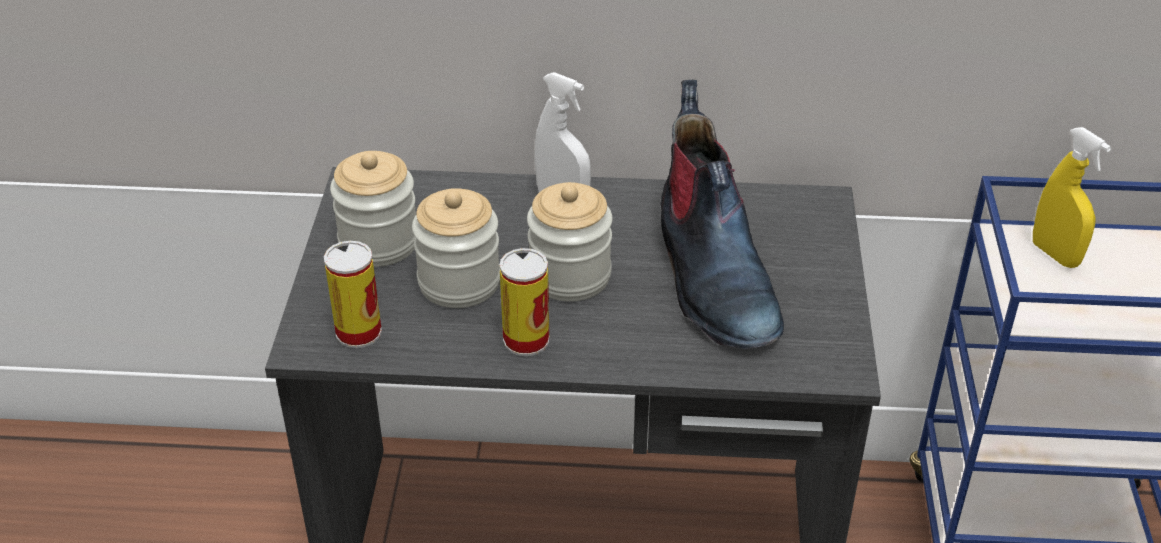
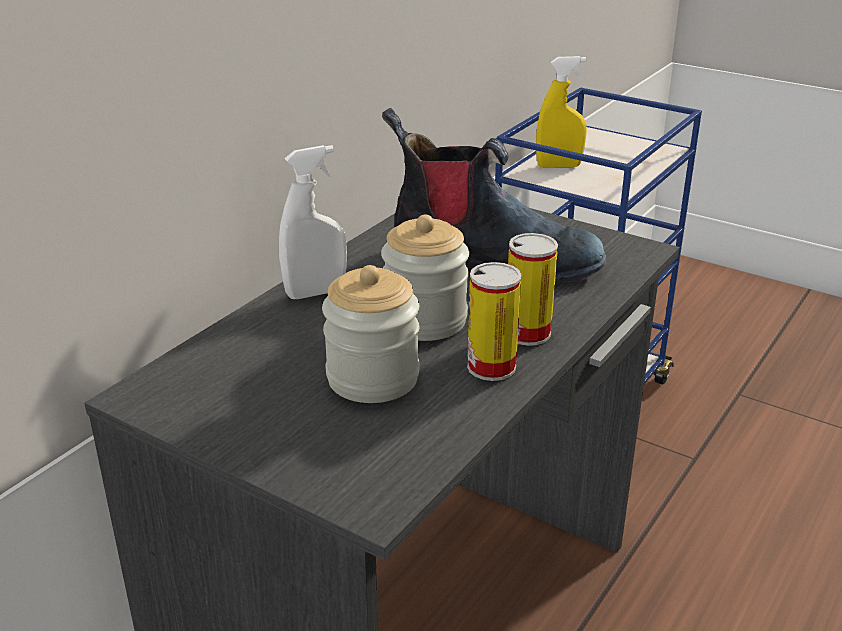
camera: 60 degrees left, 10 degrees down
(358, 332) = (388, 461): can -> can (527, 333)
(379, 243) = (256, 407): jar -> none

